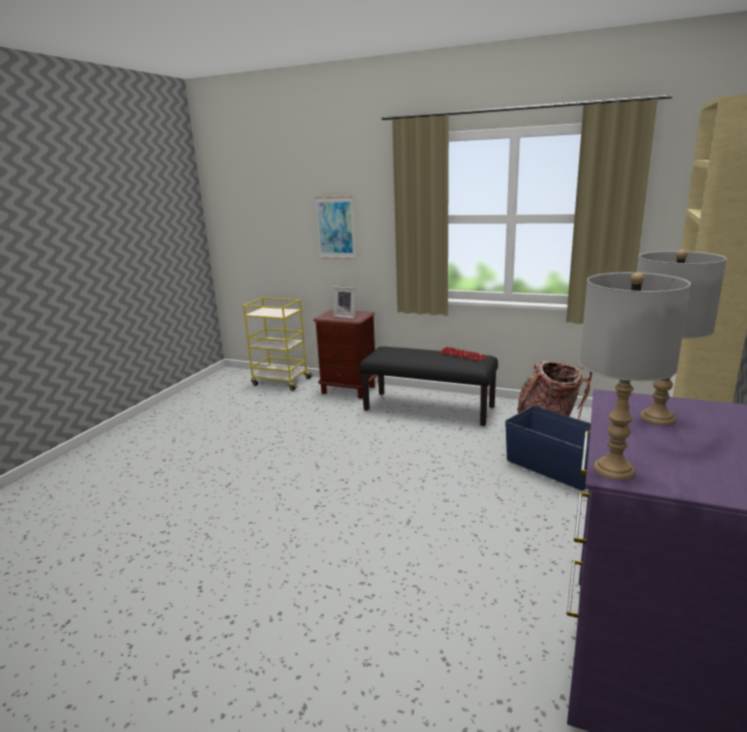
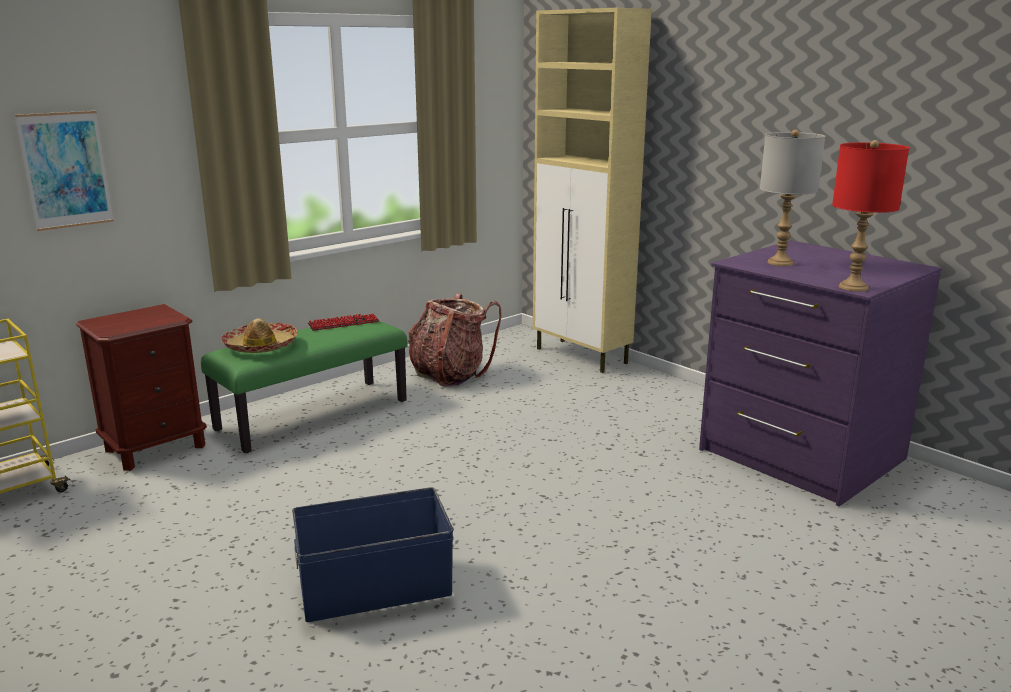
camera: 65 degrees left, 0 degrees up
(346, 316) = (146, 319): picture frame -> none
(398, 351) = (260, 346): none -> hat
(429, 408) = (313, 414): black bench -> green bench
(552, 466) = (526, 399): blue storage box -> blue storage box (374, 588)
(613, 469) = (853, 287): grey table lamp -> red table lamp

